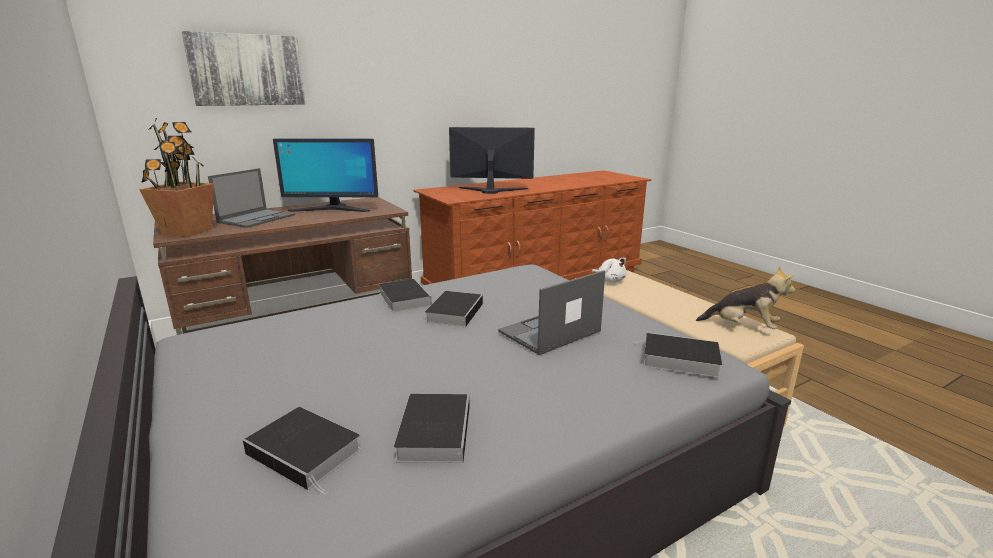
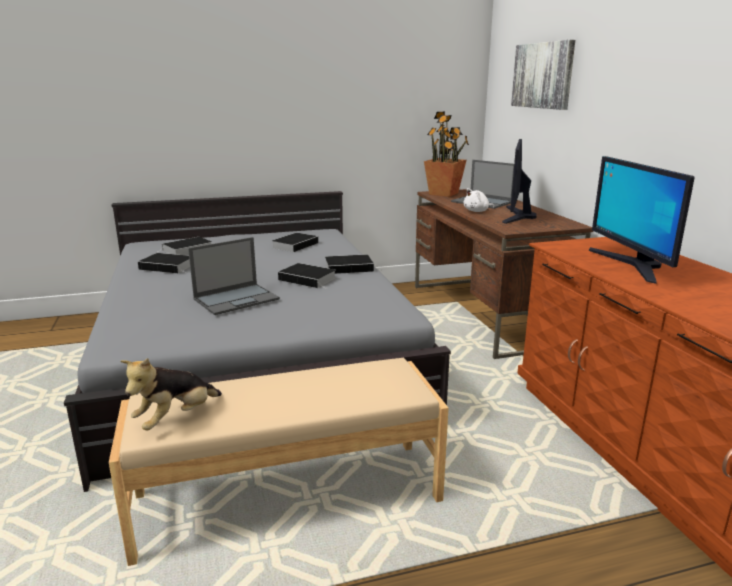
camera: 105 degrees right, 0 degrees up
(491, 190) = (632, 265): monitor -> monitor turned 150 degrees clockwise
(549, 332) = (237, 299): laptop -> laptop turned 75 degrees clockwise
(609, 280) = (379, 375): white plush toy -> white plush toy (477, 211)
(677, 359) = (141, 330): book -> book (295, 245)

